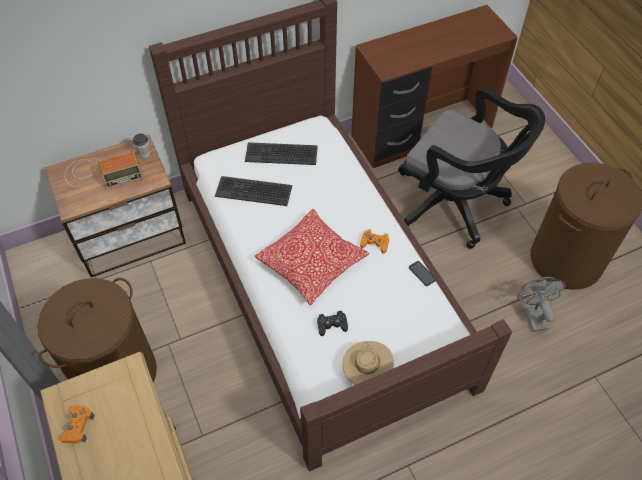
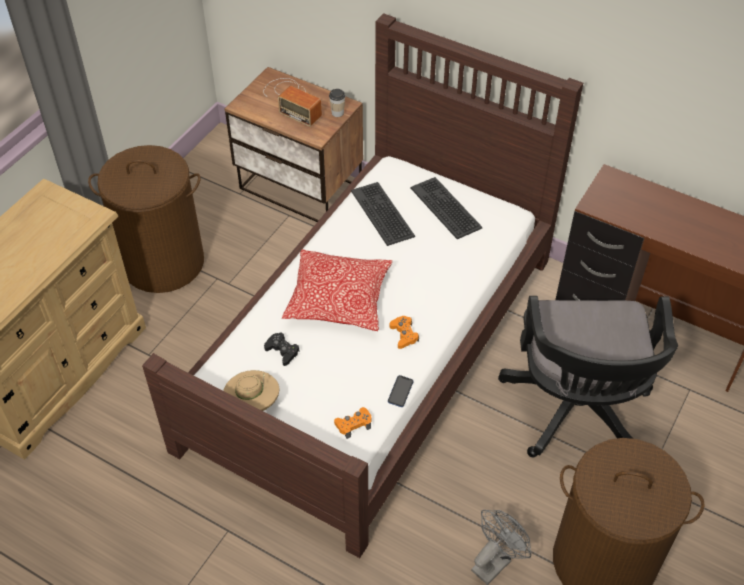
camera: 55 degrees right, 5 degrees down
(78, 426) = (27, 216): orange game controller -> orange game controller (353, 424)

